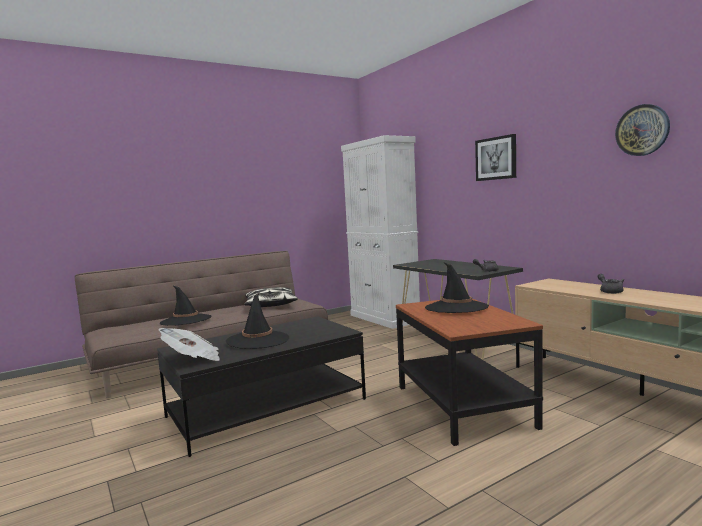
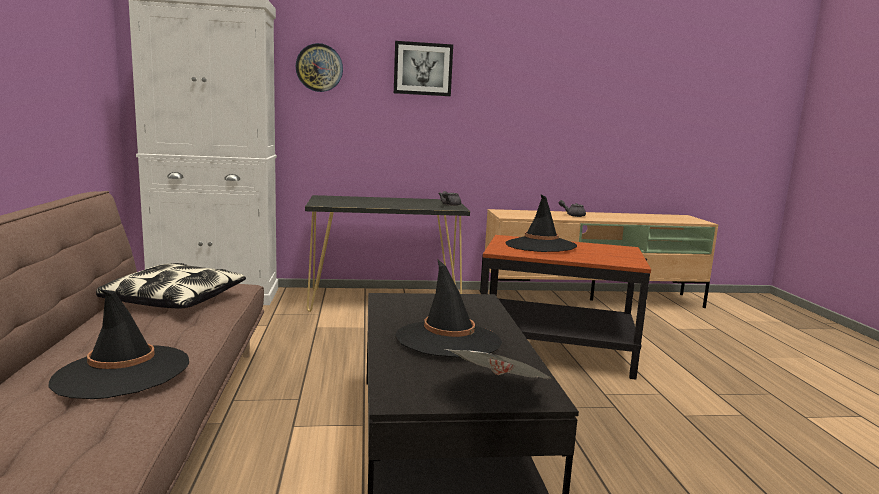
camera: 65 degrees left, 5 degrees up
(642, 130) = (583, 71): wall clock -> wall clock (319, 68)

